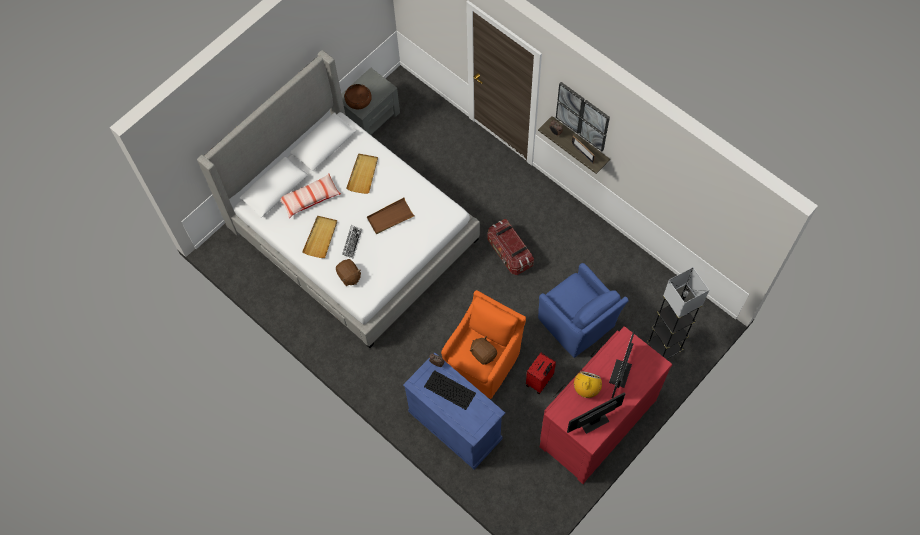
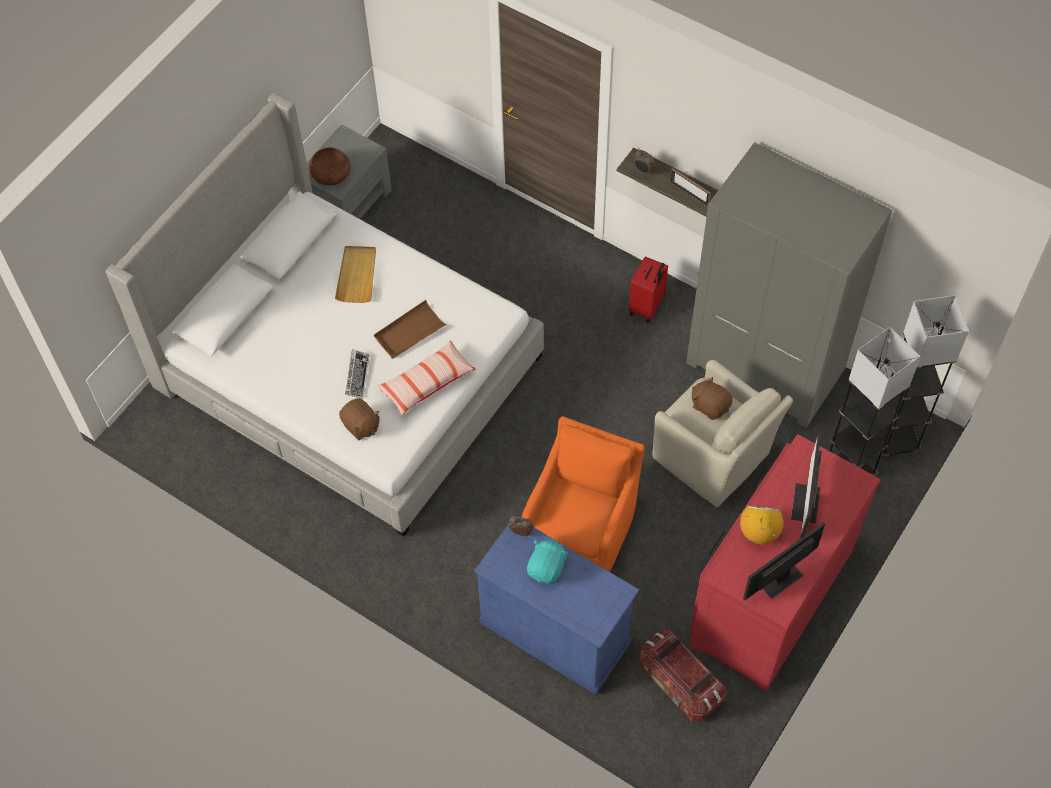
camera: 10 degrees left, 5 degrees down
(310, 198) = (281, 320): pillow -> pillow (427, 383)
(321, 237) = (307, 375): beige tray -> none
(449, 390) = (547, 568): keyboard -> turquoise plush toy
(483, 353) = (585, 512): brown plush toy -> brown plush toy (710, 405)
(509, 253) = (592, 369): storage box -> storage box (679, 683)
(540, 381) = (672, 549): red suitcase -> red suitcase (647, 306)
(577, 324) = (713, 458): blue armchair -> beige armchair
(582, 116) = (684, 135): picture -> none
(624, 266) = (767, 366): none -> grey wardrobe
(699, 328) = (894, 439): none -> grey floor lamp

